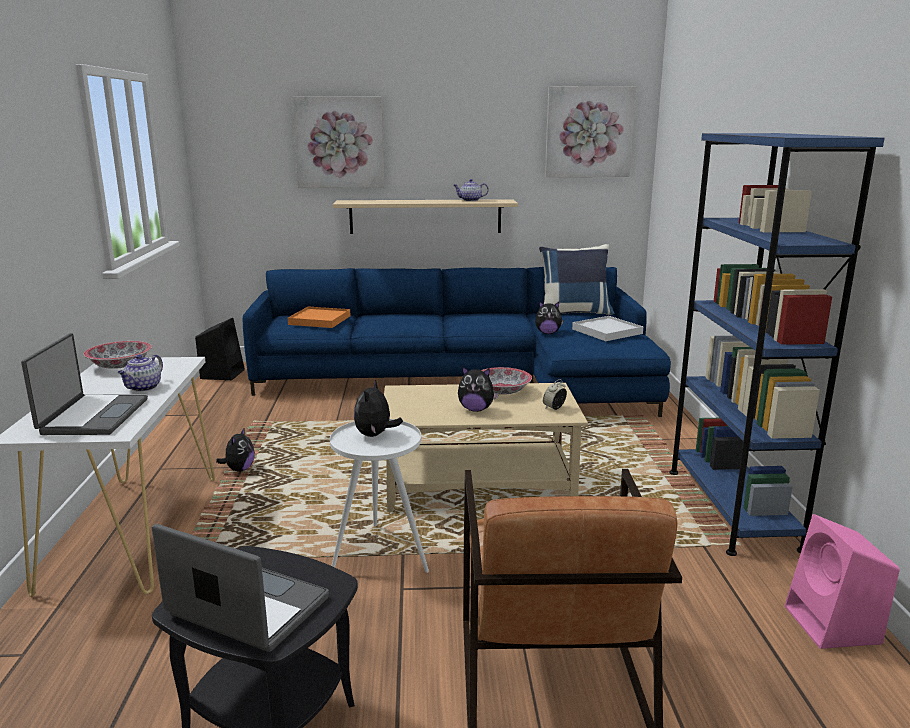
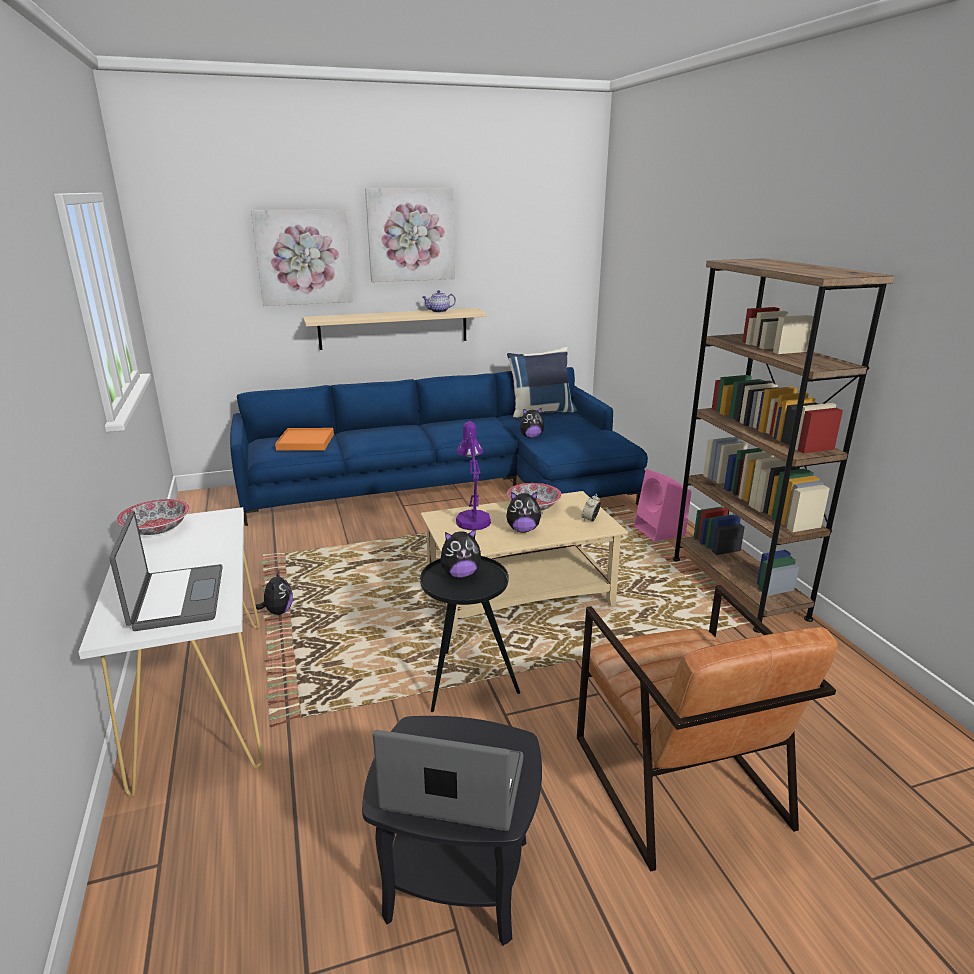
camera: 15 degrees left, 5 degrees up
(143, 388) = (205, 554): teapot -> none
(222, 373) = (199, 504): black speaker -> none
(375, 435) = (460, 574): plush toy -> plush toy turned 105 degrees counterclockwise
(380, 553) = (466, 681): white side table -> black side table
(431, 395) = (472, 518): none -> purple table lamp
(588, 132) = (543, 241): picture -> picture (410, 235)
(607, 331) = (584, 431): white tray -> none
(731, 508) = (737, 587): blue bookcase -> brown bookcase
(834, 626) = (862, 684): pink speaker -> pink speaker (660, 531)

